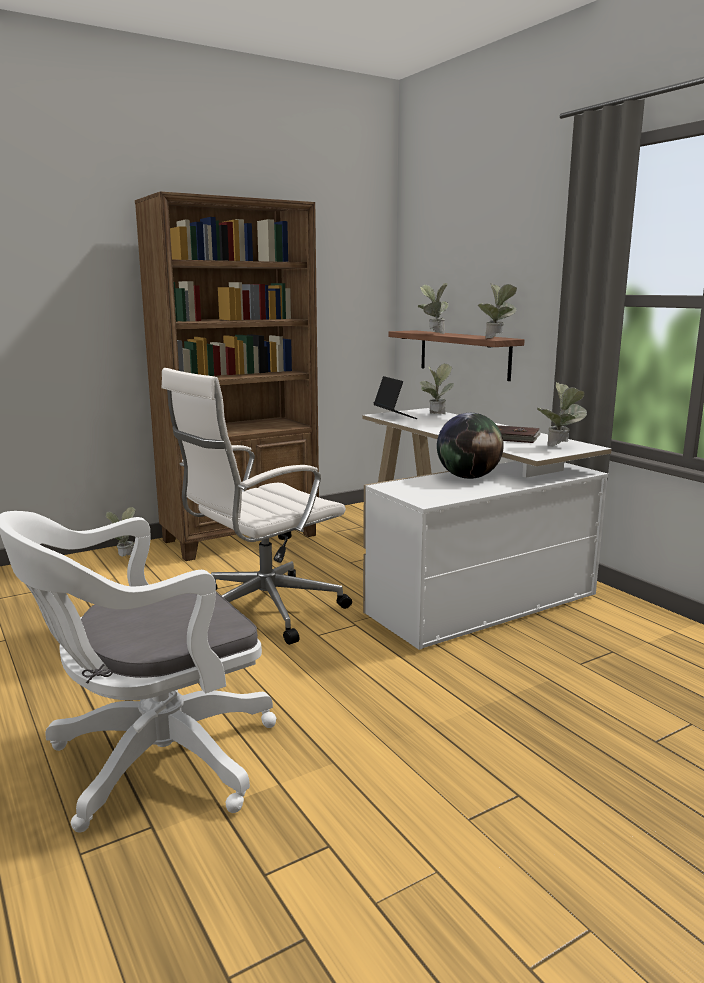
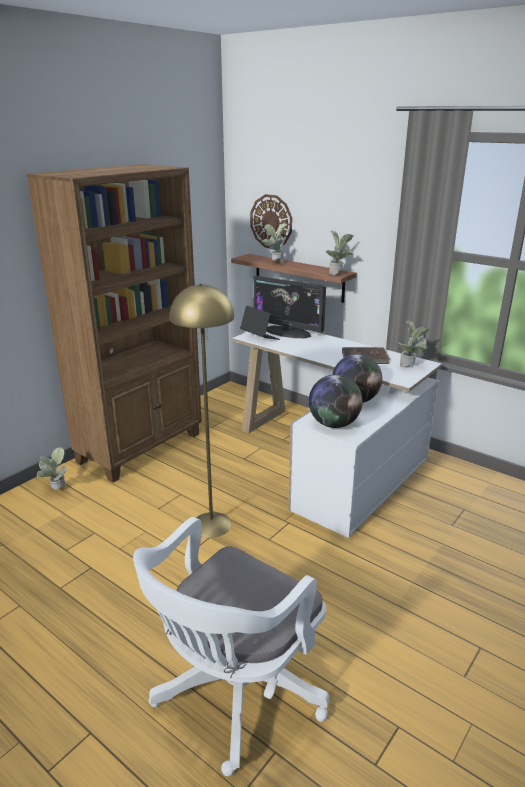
camera: 20 degrees left, 10 degrees up
(261, 611) = (211, 524): white office chair -> yellow floor lamp
(416, 491) = (334, 424): none -> globe
(435, 415) = (288, 332): potted plant -> monitor
(438, 287) = (271, 221): none -> wall clock

